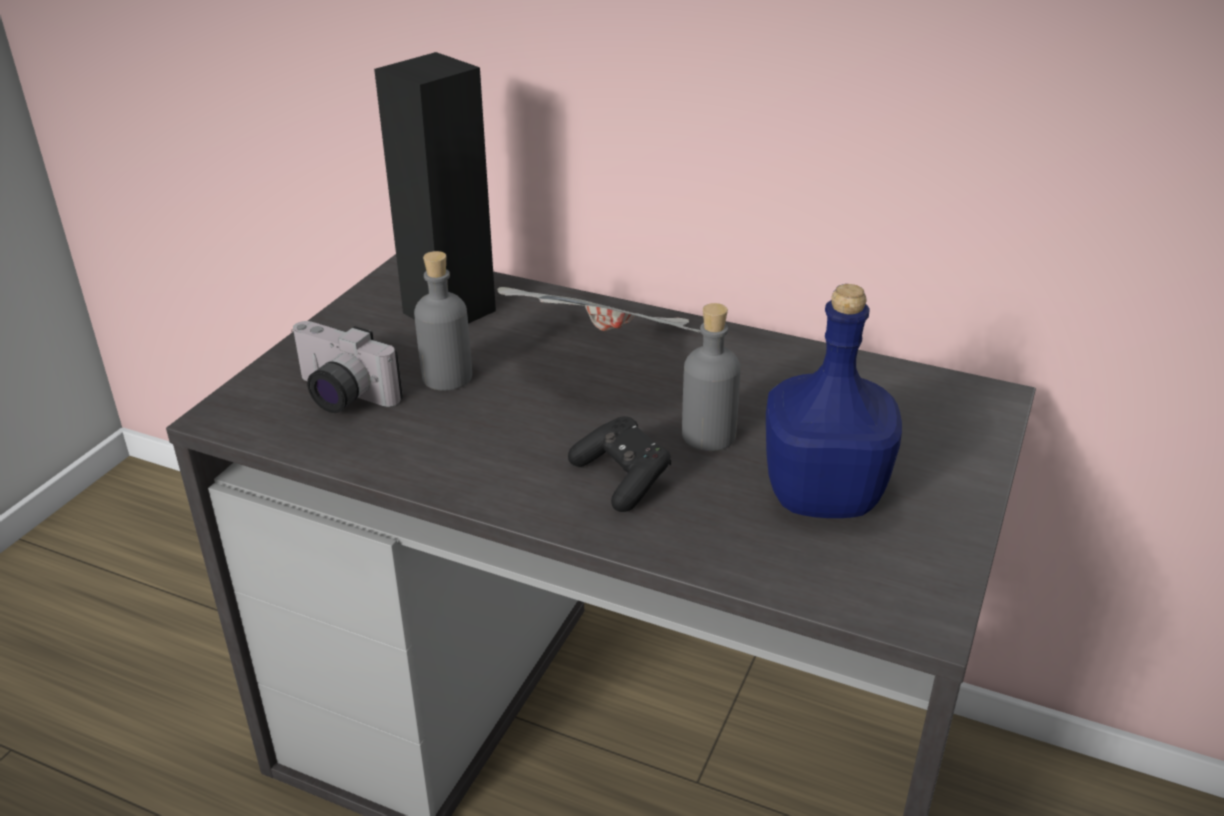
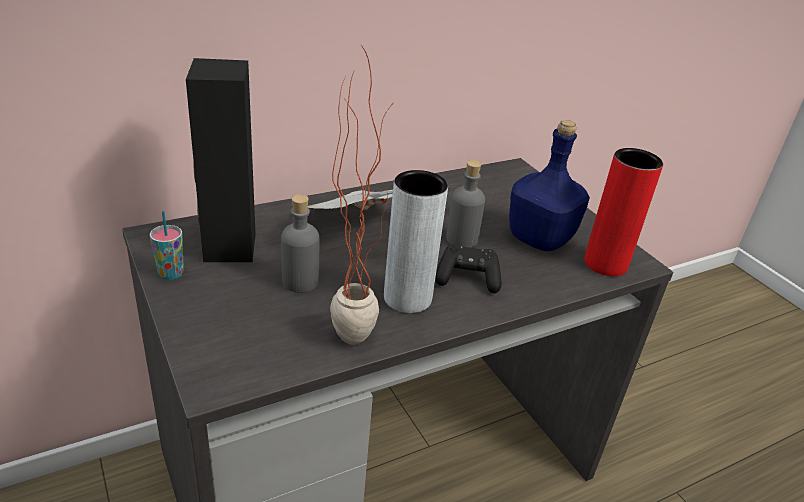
camera: 55 degrees left, 0 degrees up
(339, 396) = (262, 328): camera -> none
(360, 309) = (171, 274): none -> cup
(408, 447) = (353, 328): none -> potted plant
(514, 455) = (407, 298): none -> grey vase
(860, 582) = (605, 264): none -> red vase

